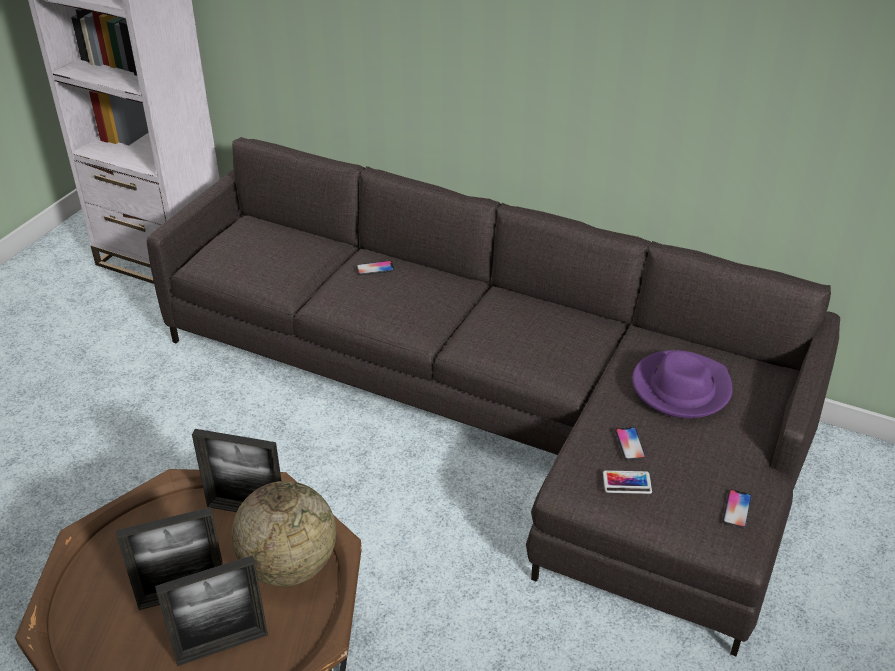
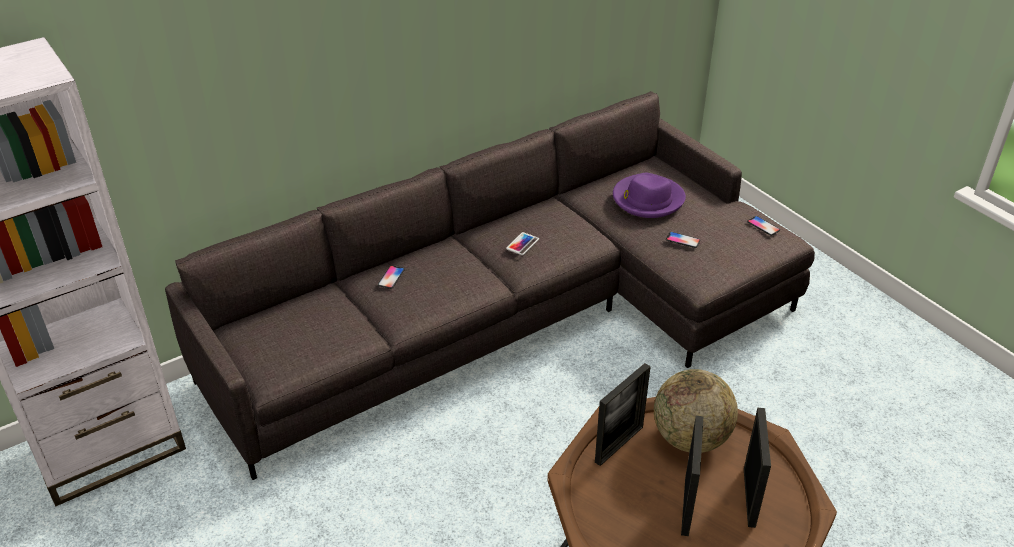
camera: 60 degrees left, 0 degrees up
(627, 482) = (715, 256): phone -> phone (522, 244)

